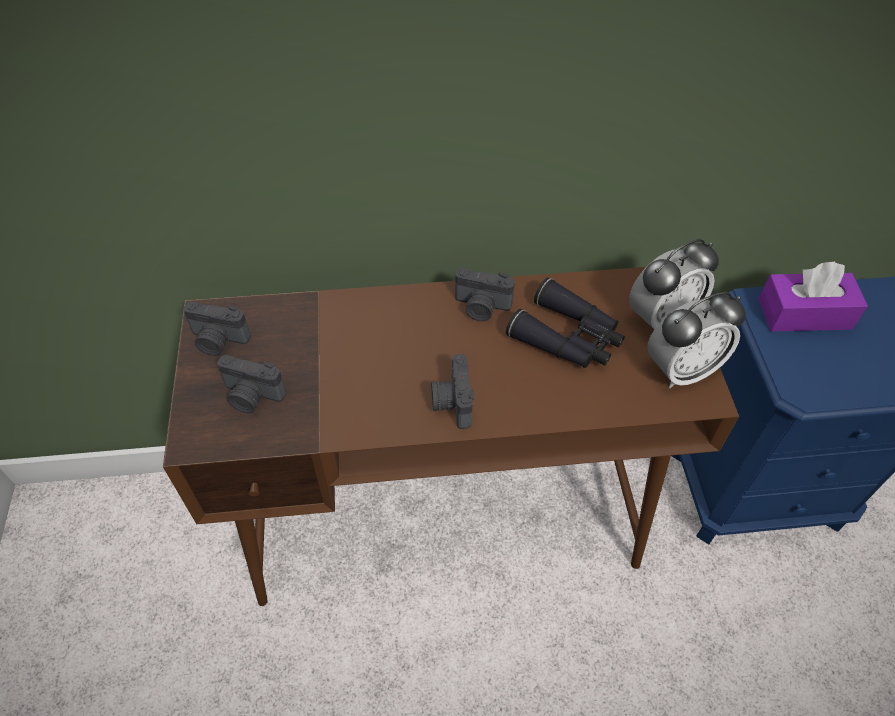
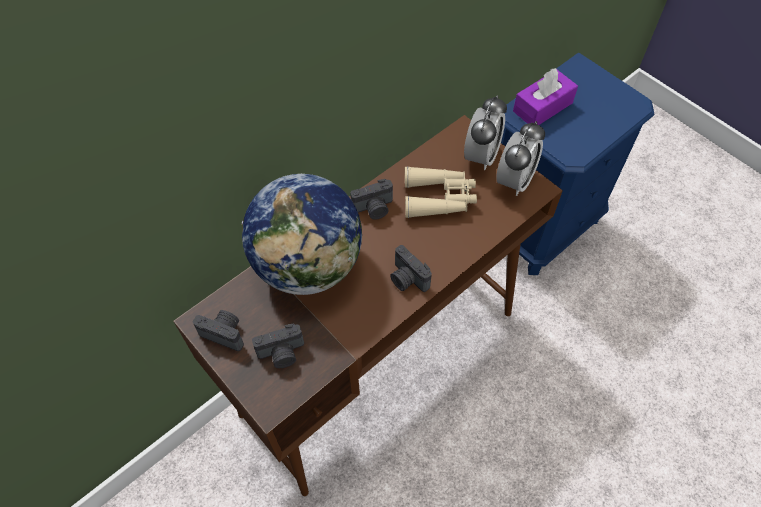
camera: 35 degrees left, 5 degrees up
(218, 341) = (225, 333): camera -> camera turned 135 degrees counterclockwise
(360, 324) = (309, 265): none -> globe
(568, 337) = (439, 198): black binoculars -> beige binoculars

